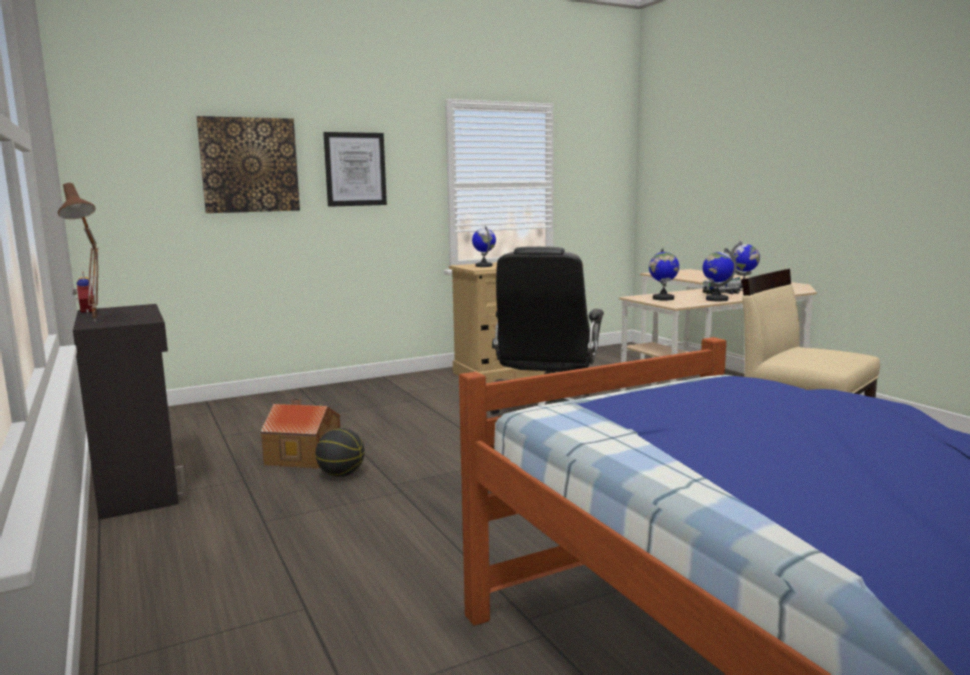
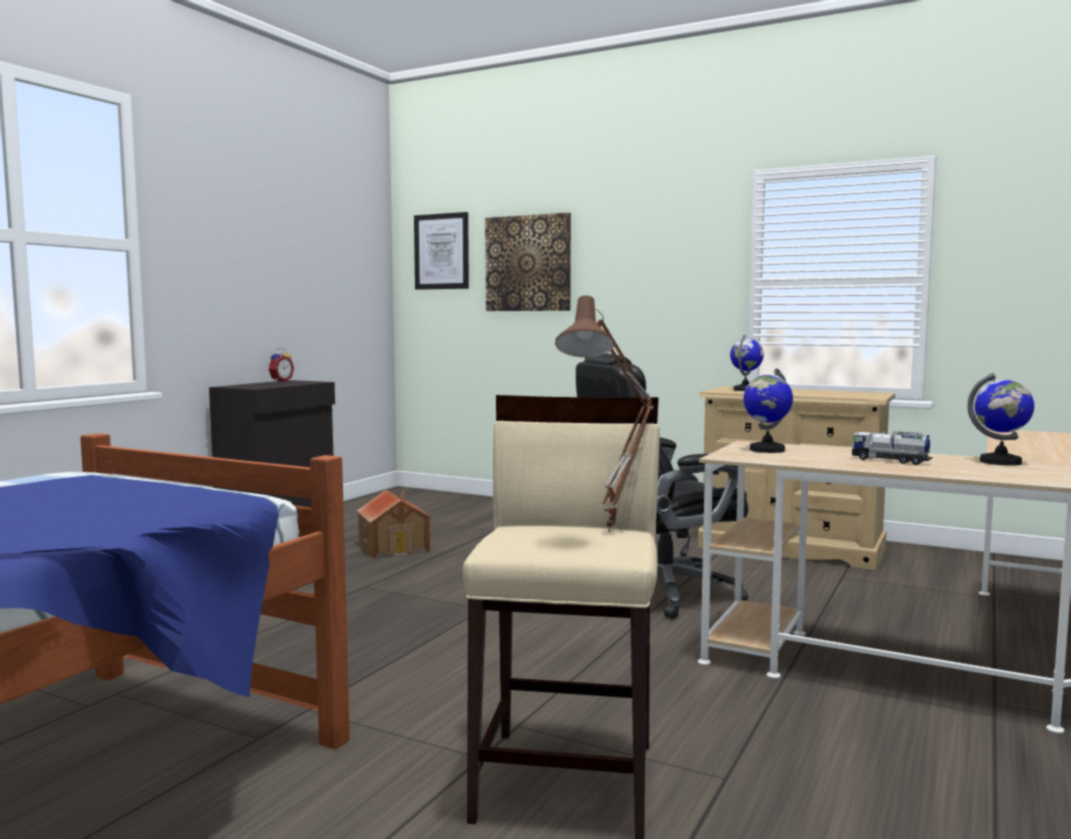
camera: 55 degrees right, 5 degrees down
(98, 321) = (246, 385): brown table lamp -> brown table lamp (614, 532)
(341, 474) = (366, 567): basketball -> none
(355, 169) = (632, 265): picture -> picture (441, 251)
(716, 299) = (823, 463): globe -> none

